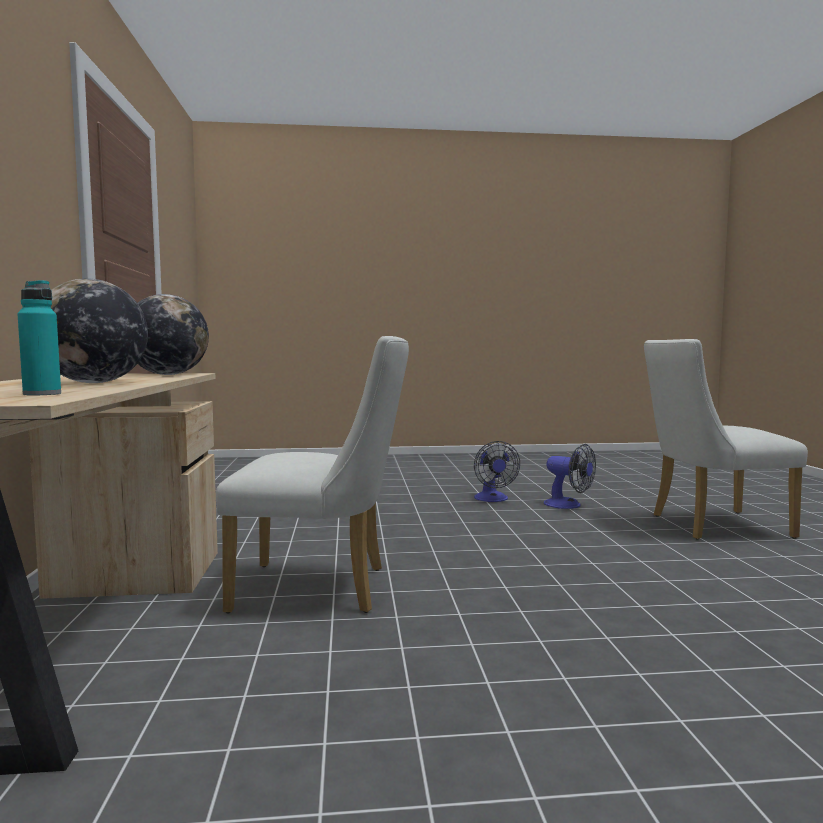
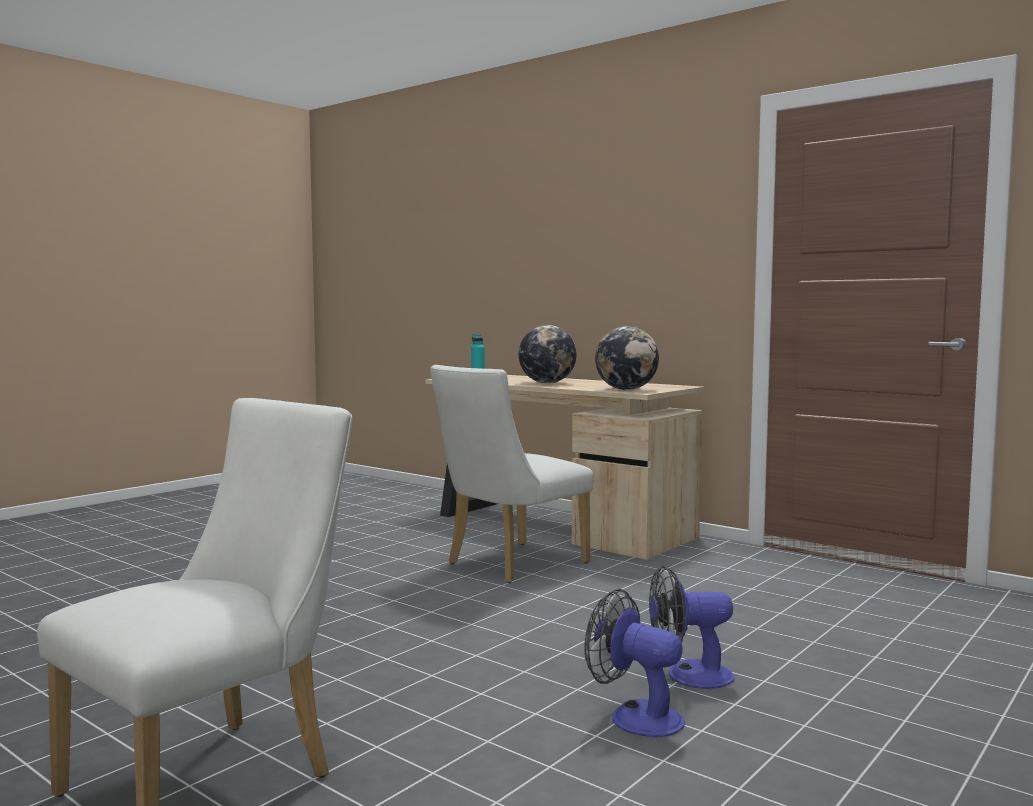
camera: 135 degrees right, 0 degrees up
(568, 505) = (500, 750): fan -> fan (688, 676)

